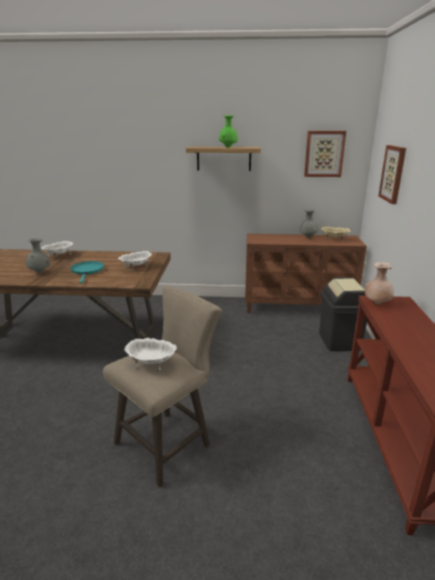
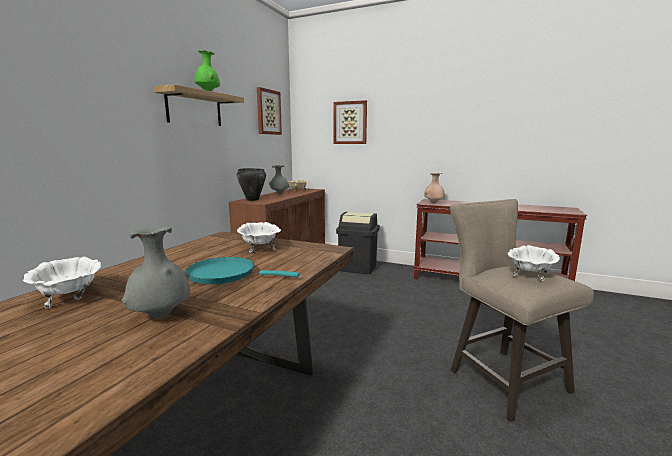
camera: 70 degrees left, 10 degrees down
(263, 237) = (252, 200): none -> black cooking pot

